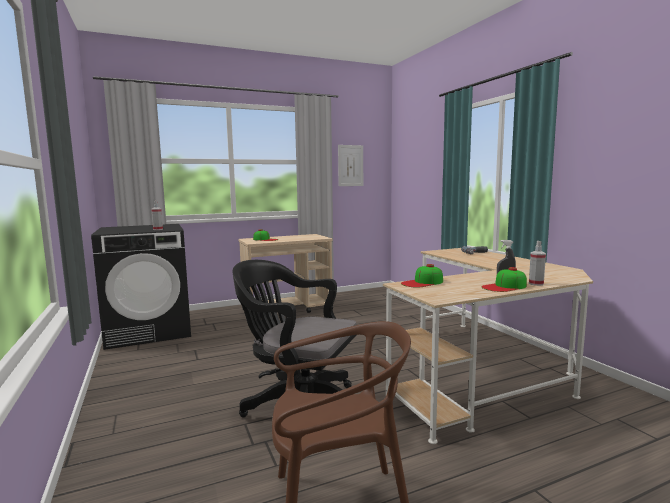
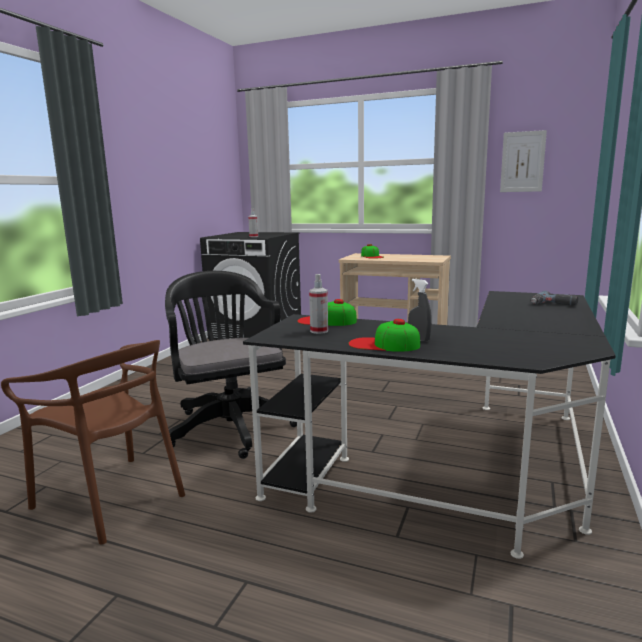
camera: 45 degrees right, 5 degrees up
(484, 372) = (461, 473): beige desk -> black desk
(536, 284) = (436, 351): spray bottle -> spray bottle (319, 331)

